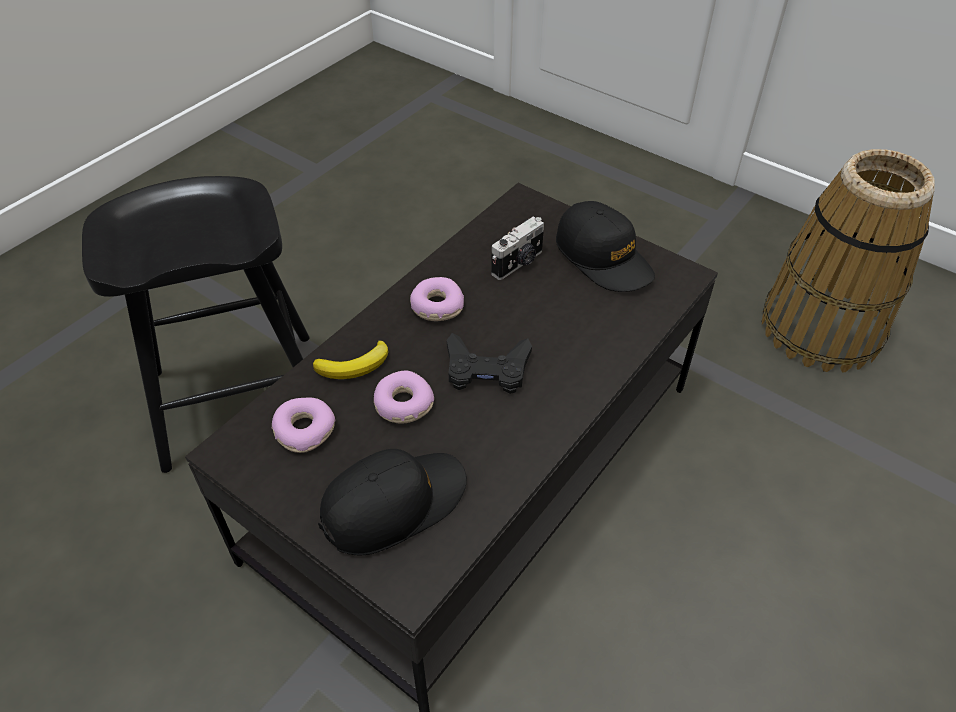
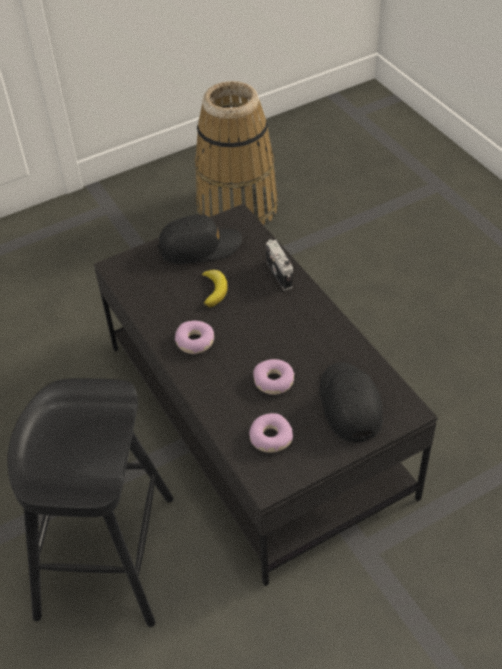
camera: 65 degrees left, 0 degrees up
(355, 365) = (226, 398): banana -> banana (214, 290)
(487, 369) = (266, 332): black game controller -> none
(519, 263) = (179, 288): camera -> camera (281, 274)

